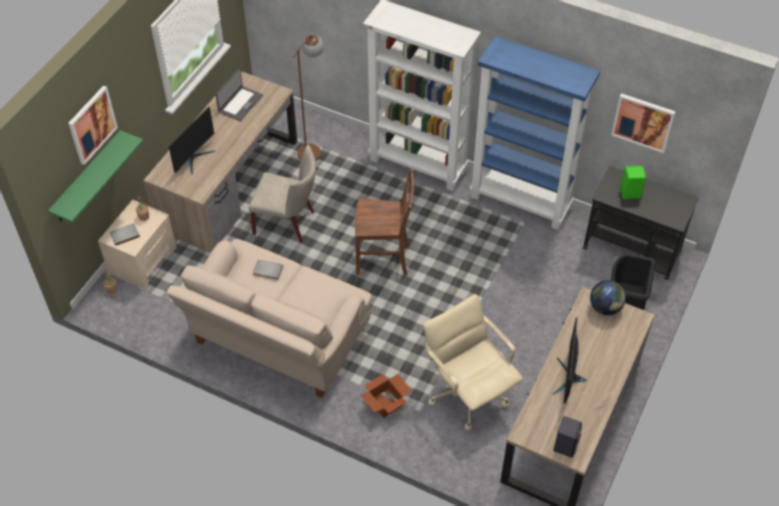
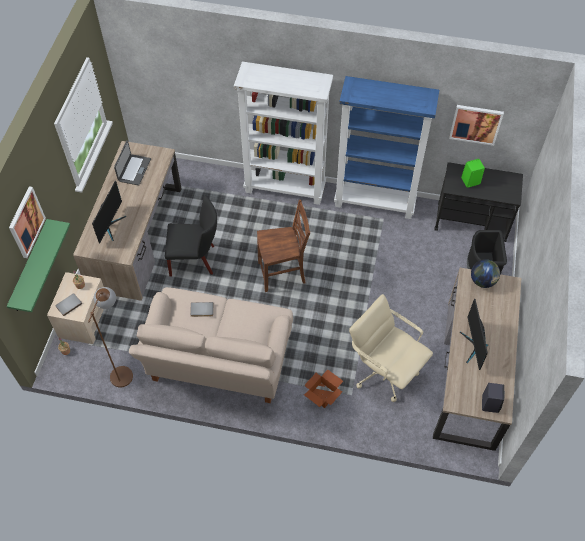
camera: 15 degrees left, 5 degrees up
(288, 222) = (195, 260): beige chair -> black chair
(313, 148) = (196, 191): brown floor lamp -> brown floor lamp (124, 369)

